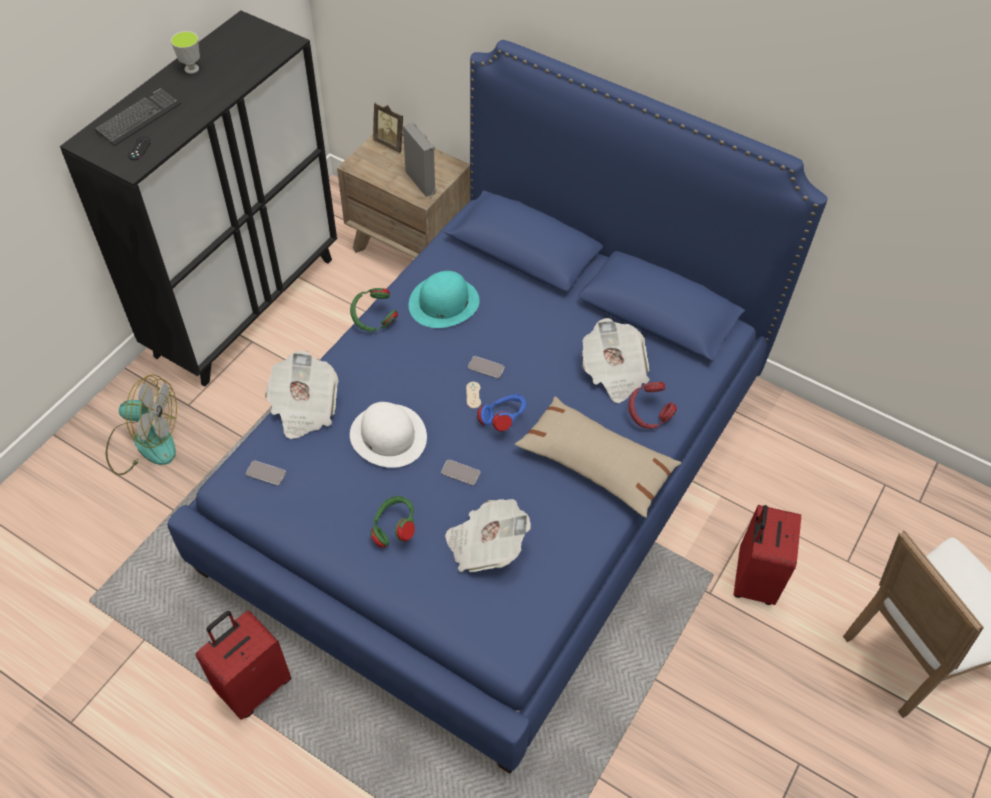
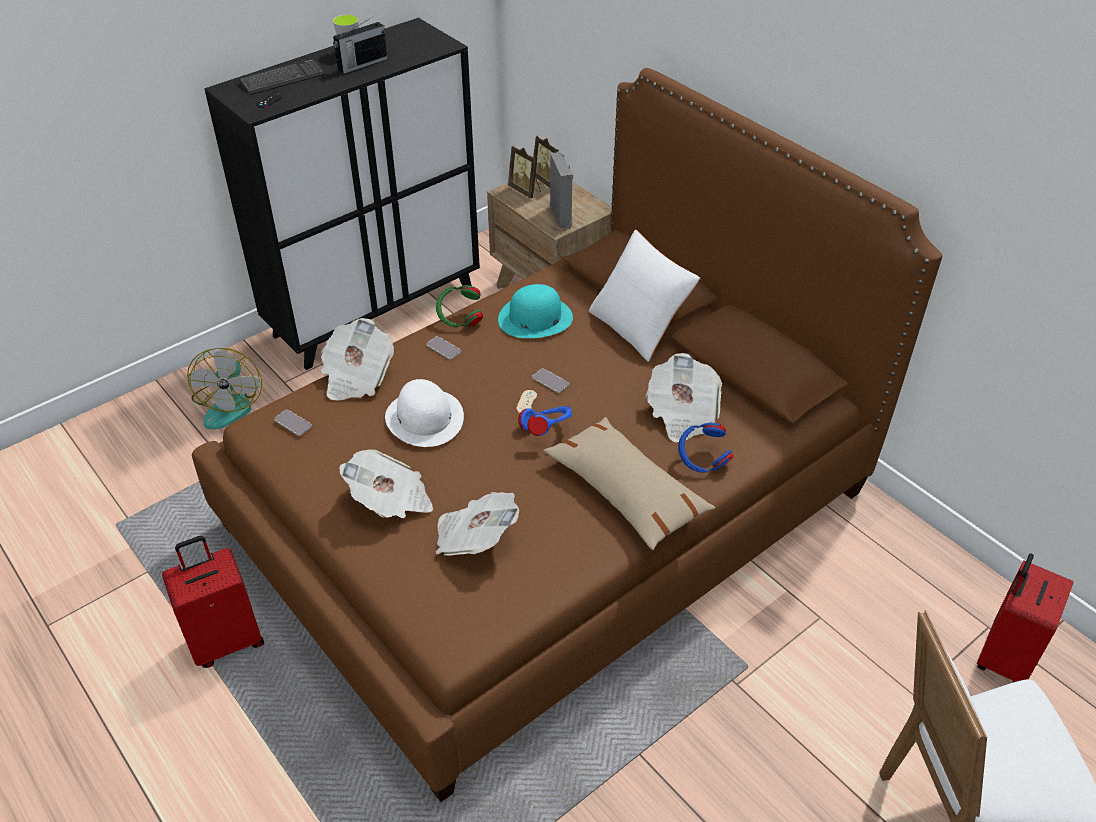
camera: 20 degrees right, 10 degrees down
(144, 443) = (230, 404): fan -> fan turned 60 degrees clockwise
(212, 83) = (361, 64): none -> radio
(374, 159) = (525, 190): none -> picture frame
(394, 529) = (391, 501): green headphones -> newspaper
(460, 473) = (481, 467): phone -> phone (443, 348)
(492, 471) = (547, 507): blue bed -> brown bed
(541, 289) = (639, 326): none -> white pillow
(648, 415) = (702, 461): red headphones -> blue headphones
(752, 579) = (792, 683): red suitcase -> red suitcase (1003, 656)

